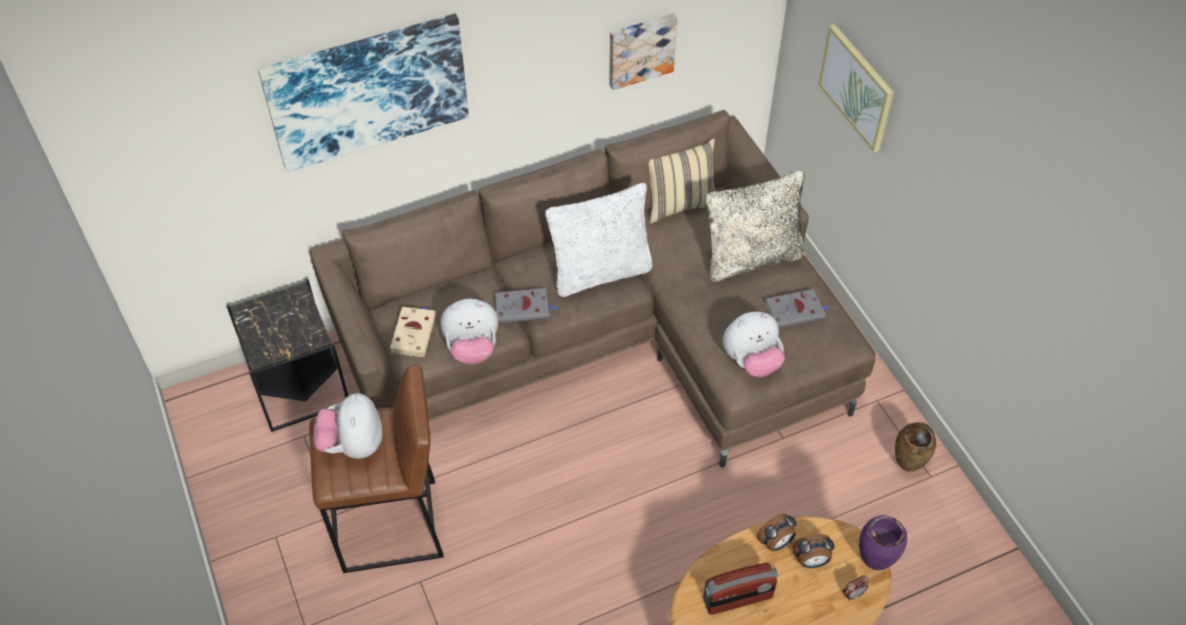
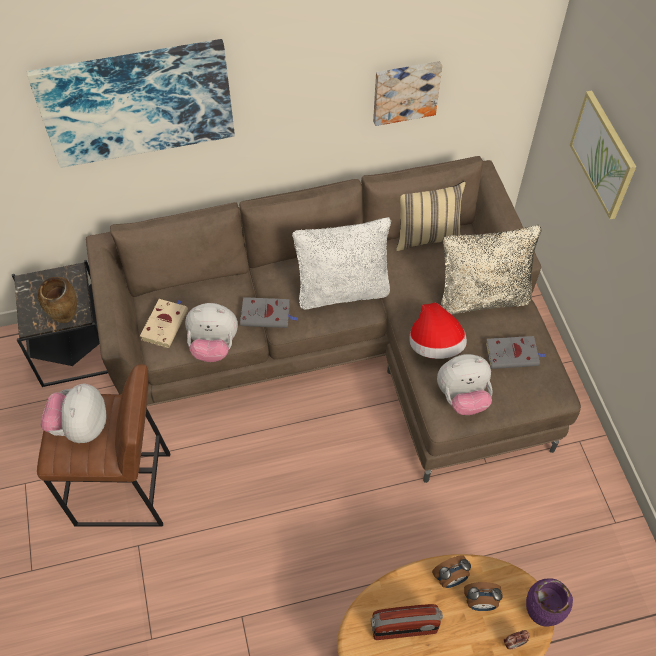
camera: 10 degrees right, 5 degrees up
(712, 313) = (435, 345): none -> hat
(907, 467) = (595, 510): brown vase -> brown vase (67, 319)

